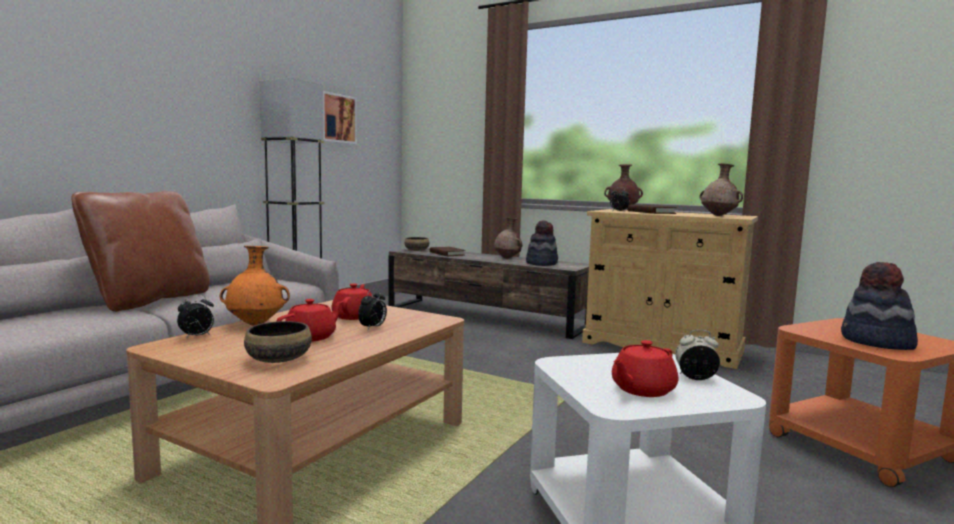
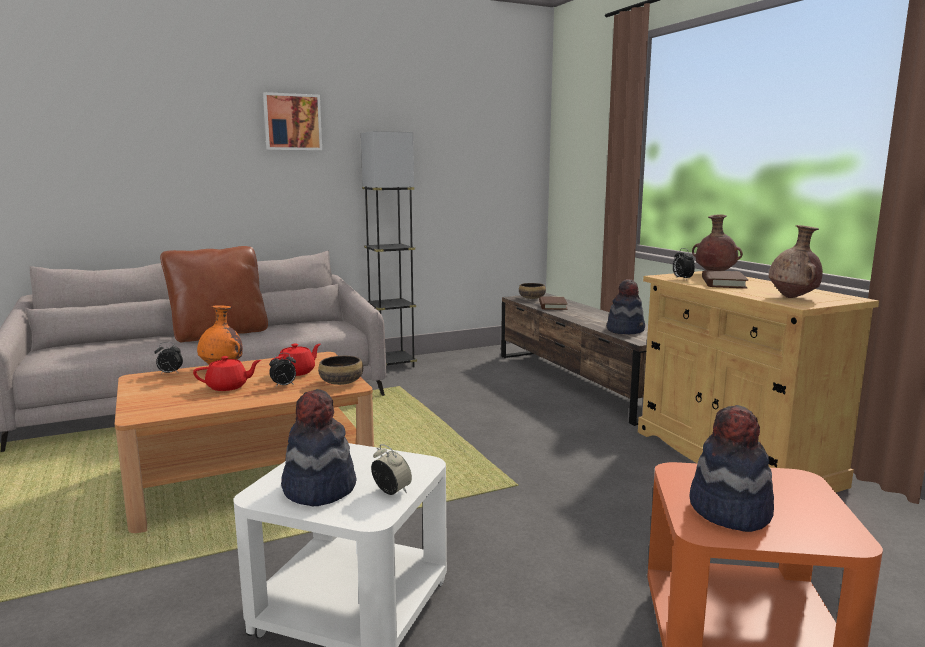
camera: 35 degrees right, 5 degrees up
(279, 359) = (171, 402): bowl -> bowl (341, 382)
(336, 118) = (454, 157): picture -> picture (292, 122)
(508, 258) = (605, 318): brown vase -> none
(642, 390) = (318, 488): red teapot -> hat

